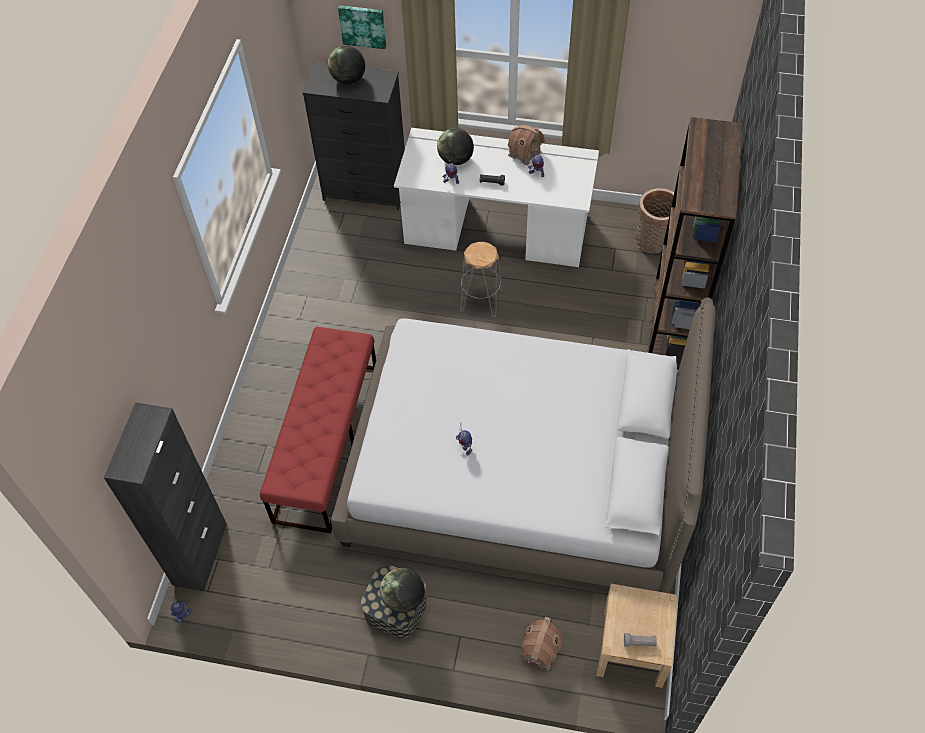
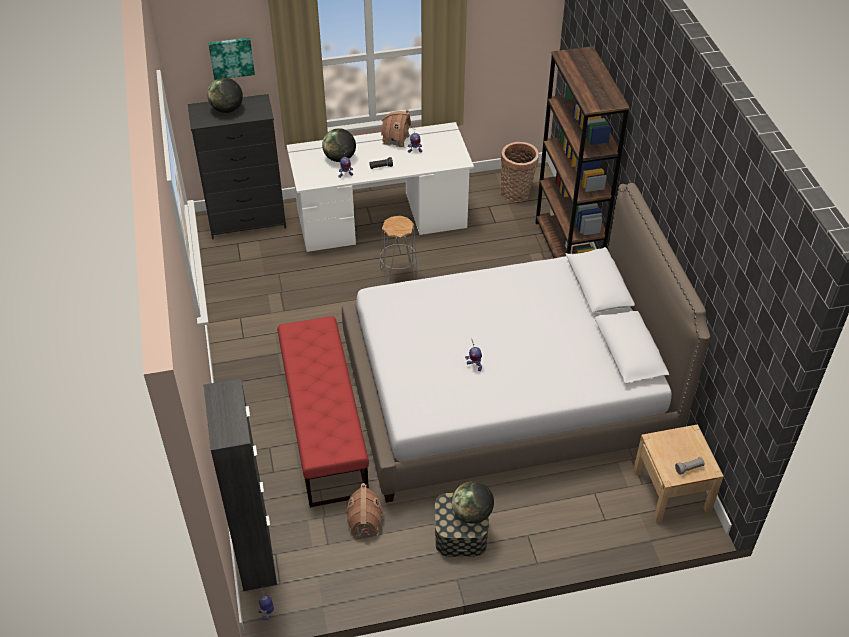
camera: 25 degrees left, 10 degrees down
(539, 650) = (599, 521): toy house -> toy house (364, 523)

